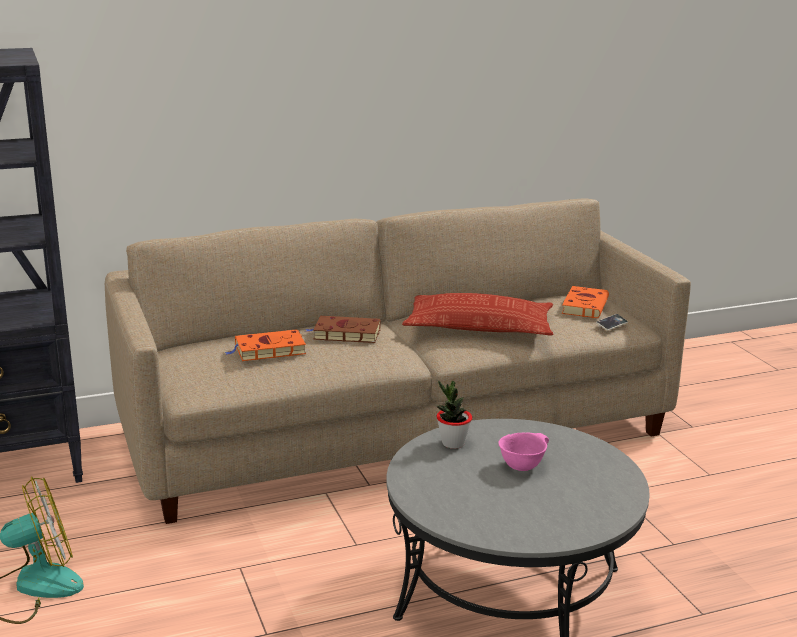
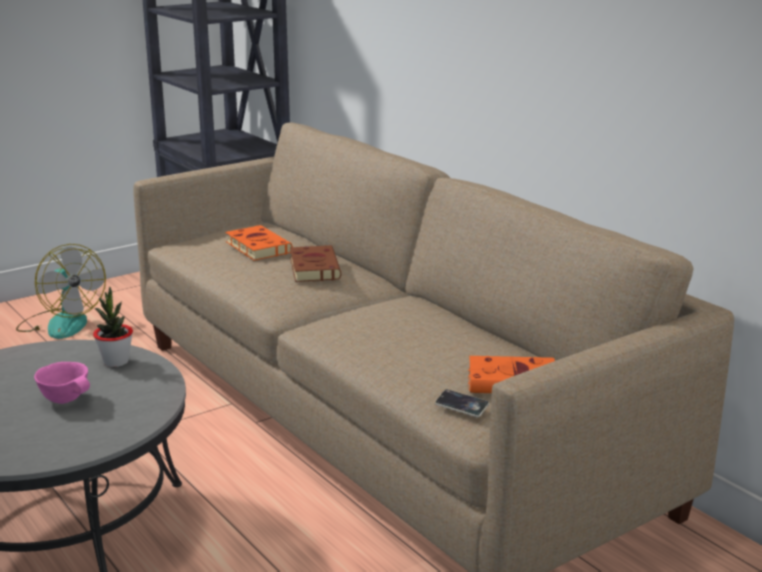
camera: 75 degrees right, 0 degrees up
(479, 326) = (392, 327): pillow -> none

